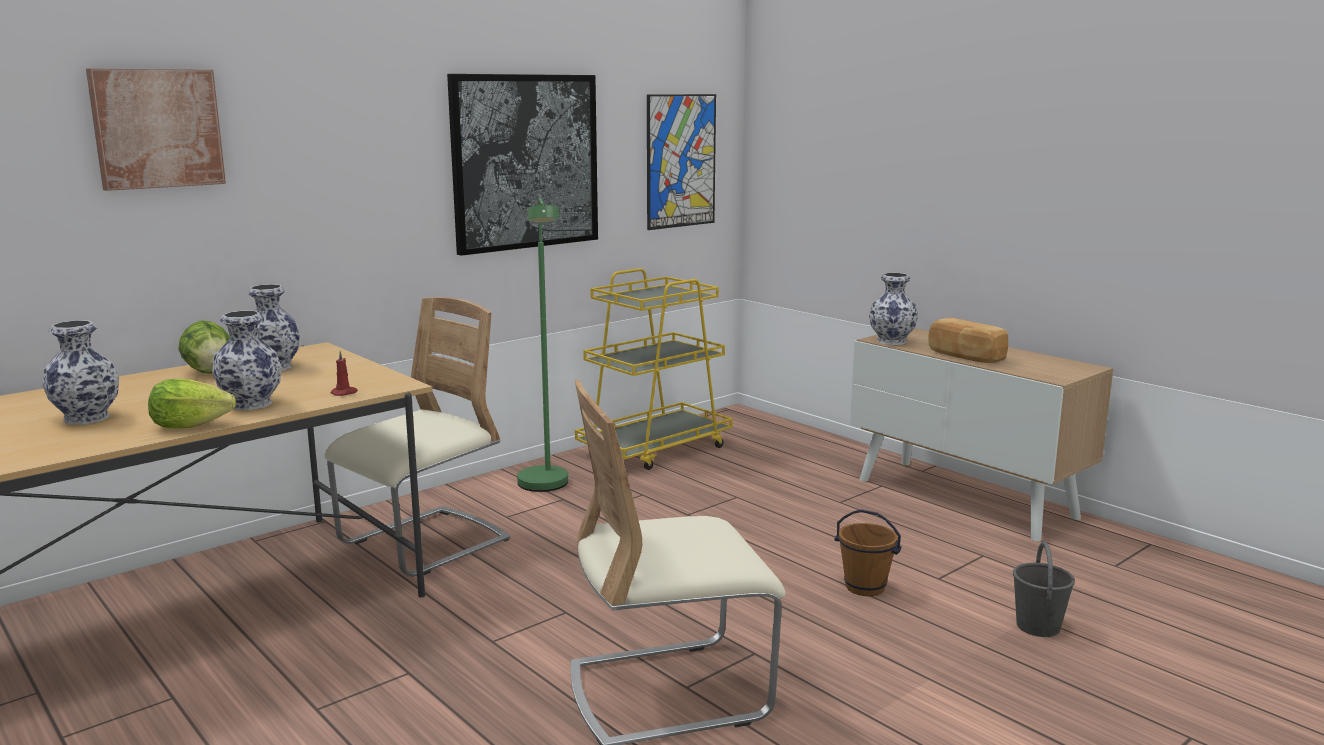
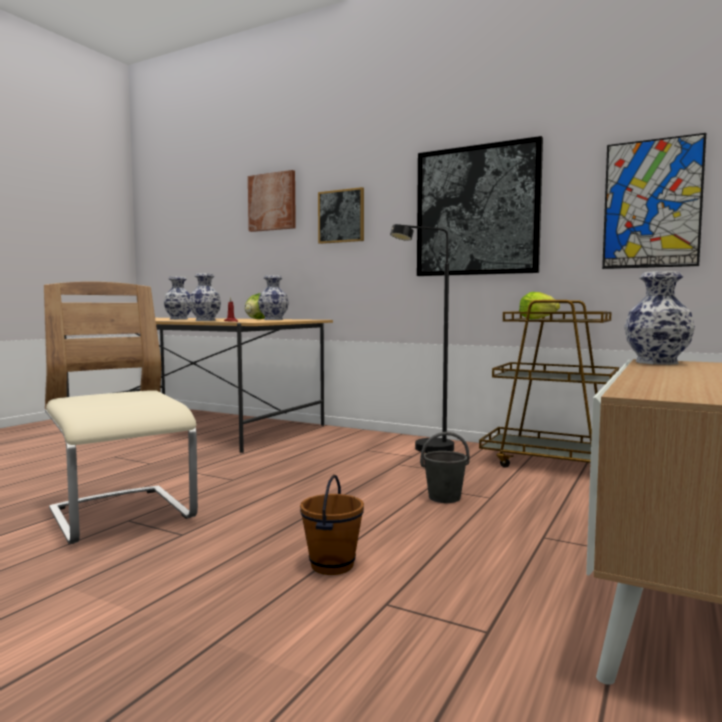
camera: 70 degrees right, 10 degrees down
(190, 426) = (168, 320): lettuce -> lettuce (538, 319)
(321, 163) = (341, 216): none -> picture
(424, 544) = (309, 443): beige chair -> none
(545, 487) = (426, 450): green floor lamp -> black floor lamp
(655, 448) = (553, 463): yellow cart -> brown cart
(965, 356) = (657, 374): bread -> none
(1038, 626) = (283, 683): grey bucket -> grey bucket (445, 498)

